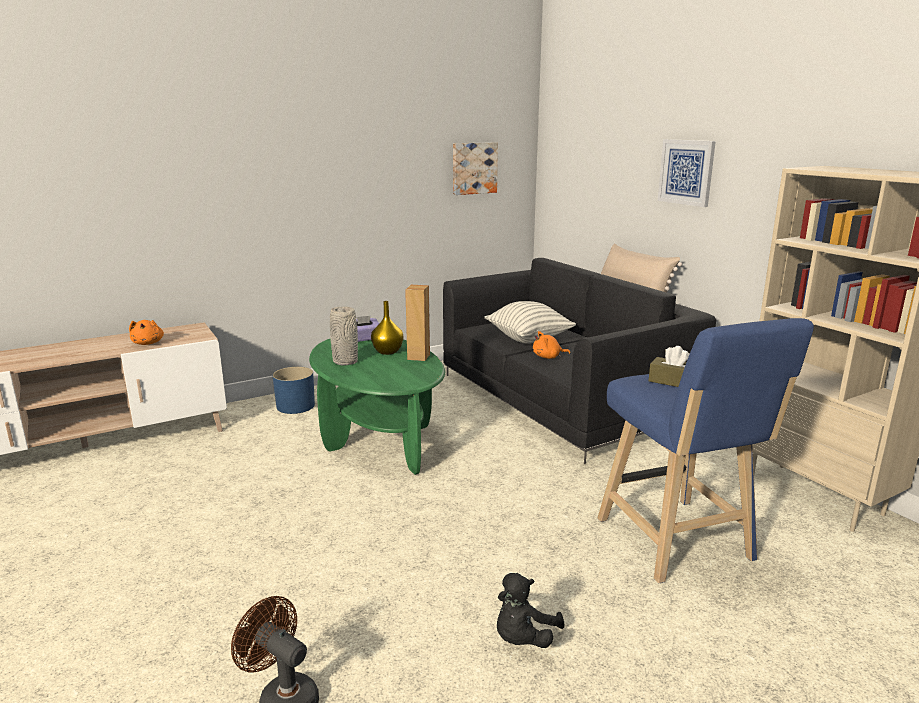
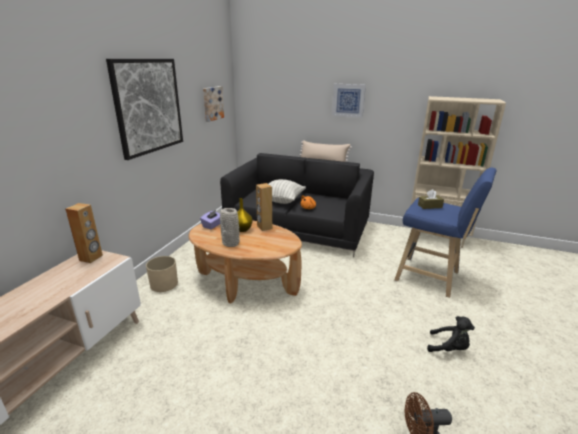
camera: 40 degrees left, 5 degrees up
(148, 343) = (77, 279): orange plush toy -> none
(188, 331) = (91, 258): none -> brown speaker
(295, 406) = (164, 284): blue planter -> beige planter
(334, 160) = (148, 106): none -> picture
(378, 438) = (246, 283): green coffee table -> brown coffee table
(523, 638) = (449, 348): black plush toy -> black plush toy turned 60 degrees counterclockwise

